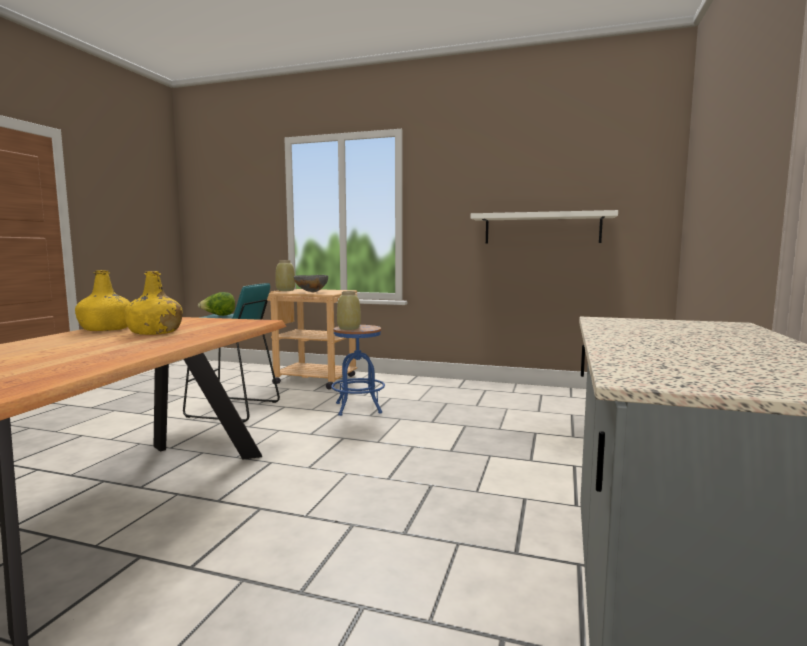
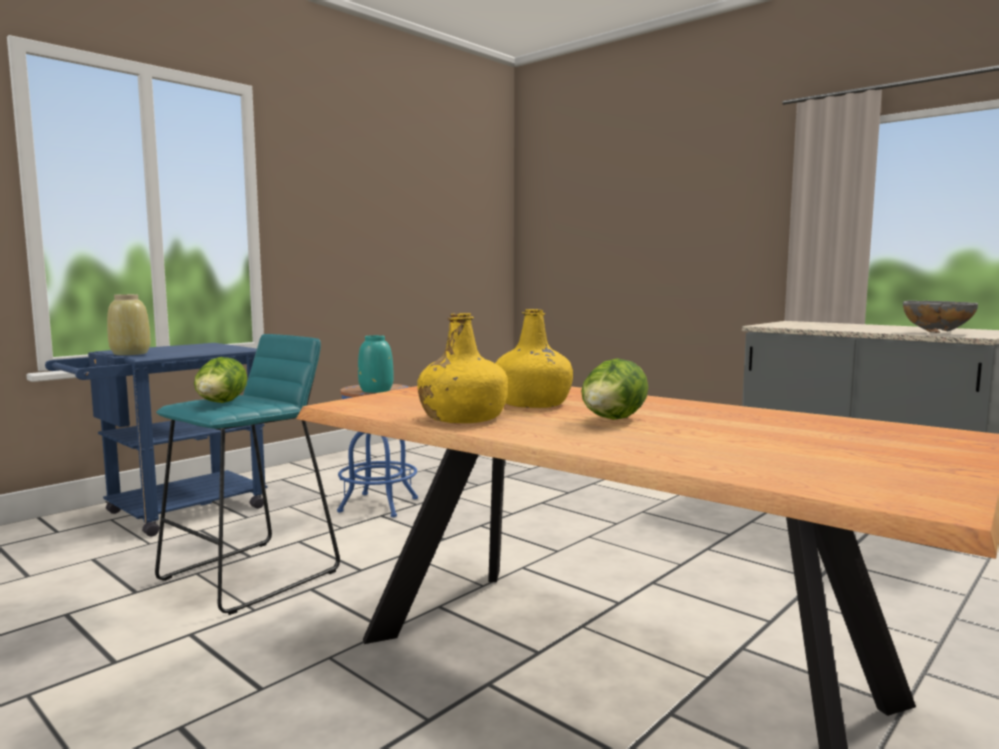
camera: 65 degrees left, 0 degrees up
(88, 343) = (612, 421): none -> lettuce
(308, 379) = (173, 513): beige cart -> blue cart
(311, 292) = (195, 350): grey bowl -> grey bowl (936, 333)
(349, 328) = (376, 390): beige vase -> turquoise vase
(542, 228) = (418, 249): white shelf -> none

